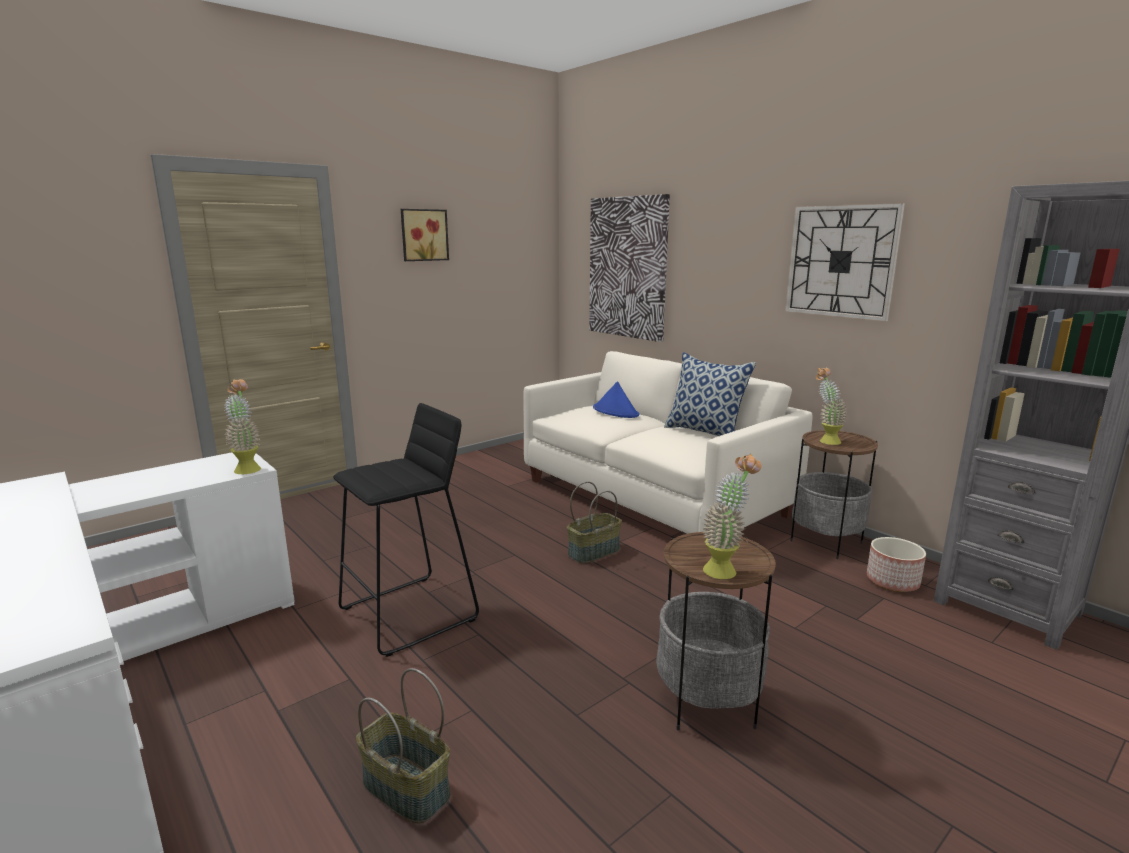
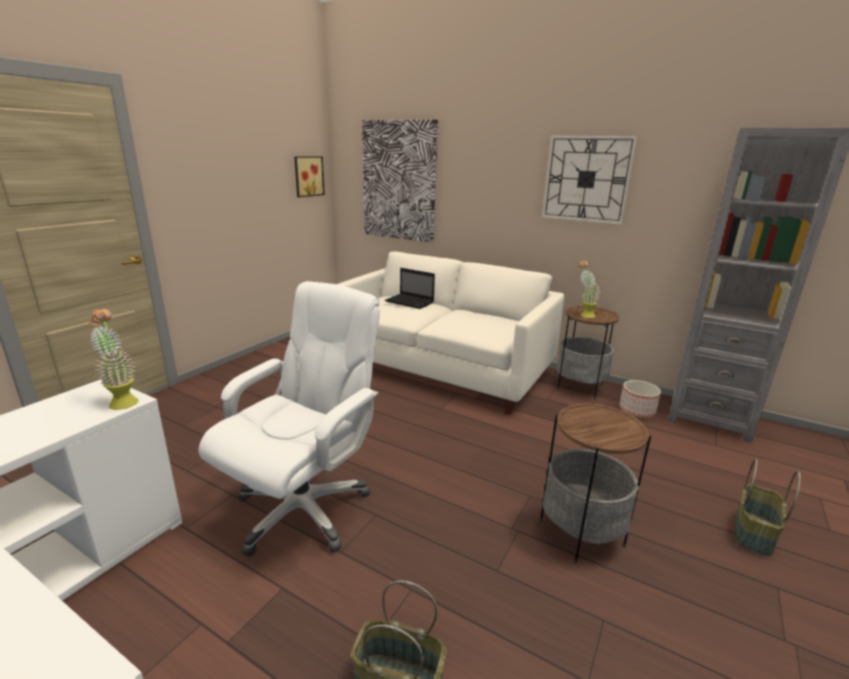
camera: 20 degrees left, 5 degrees up
(409, 614) = (303, 509): black stool -> white office chair
(423, 235) = (219, 149): picture -> picture (307, 176)
(594, 551) = (426, 421): basket -> basket (752, 532)
(615, 412) = (410, 302): blue hat -> laptop
(705, 432) = (489, 314): pillow -> none
(725, 568) = (616, 435): potted plant -> none

